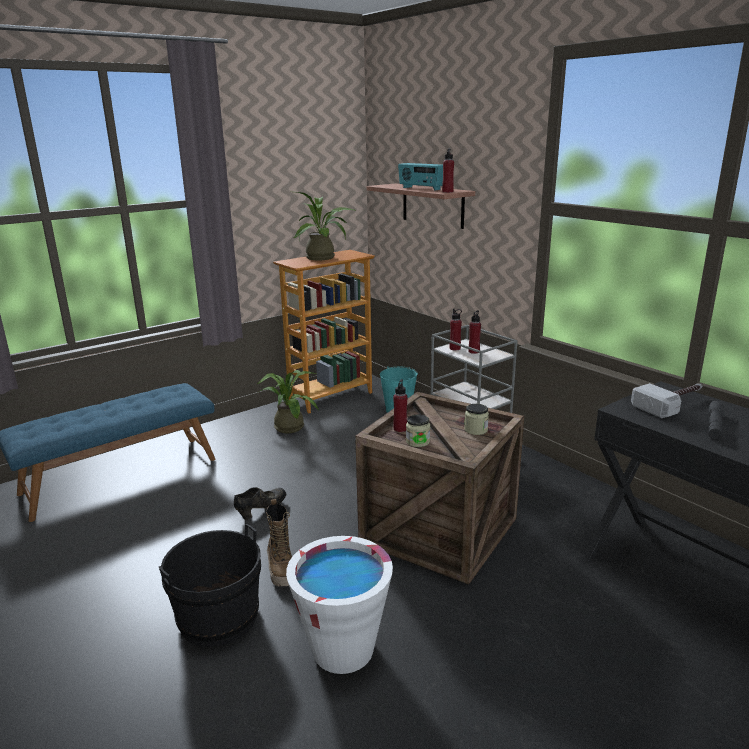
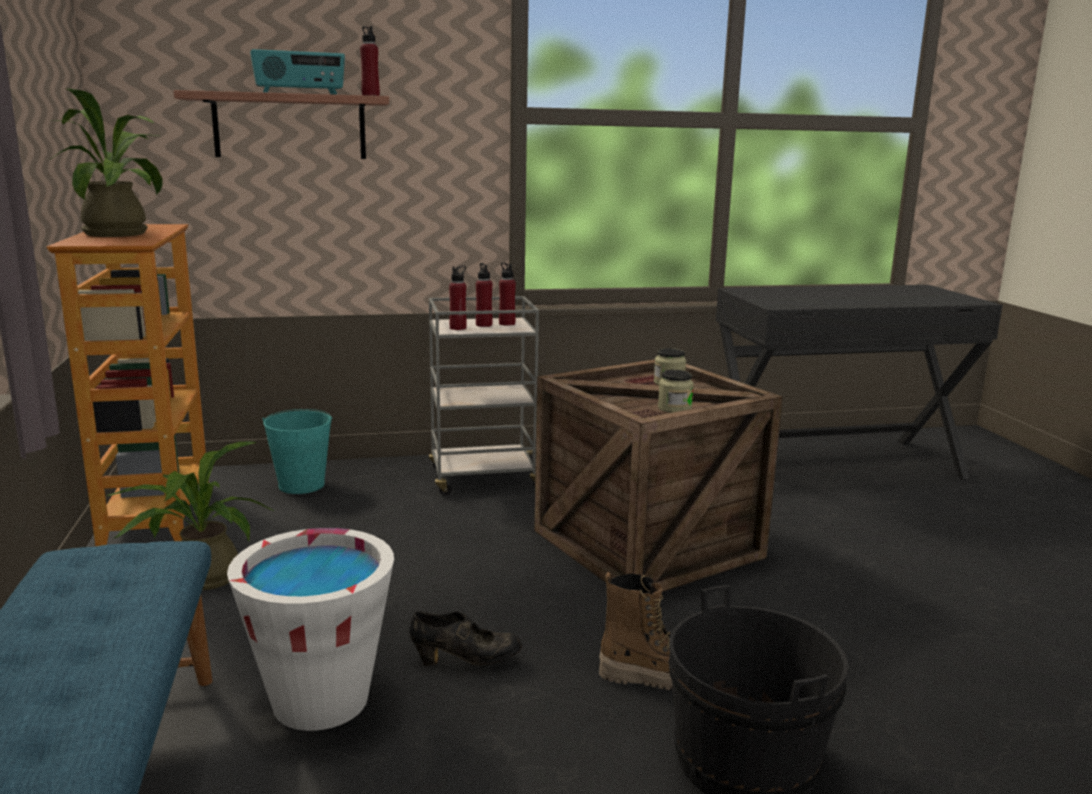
camera: 65 degrees left, 5 degrees down
(262, 510) = (466, 661): black shoe -> black shoe turned 105 degrees clockwise
(343, 649) = (855, 666): white bucket -> white bucket (320, 700)
(400, 429) = (627, 408): red bottle -> red bottle (507, 323)
(672, 403) = (775, 295): hammer -> none
(714, 426) = (831, 297): grey flashlight -> none

